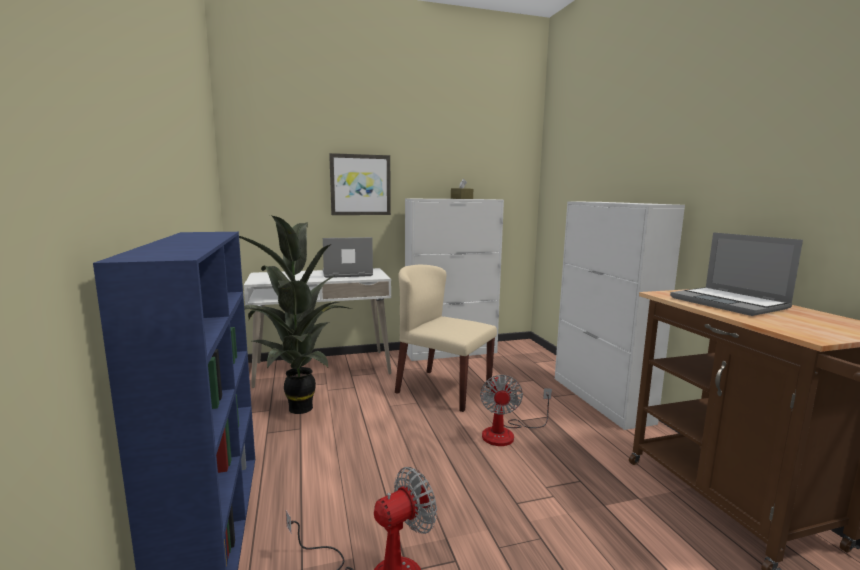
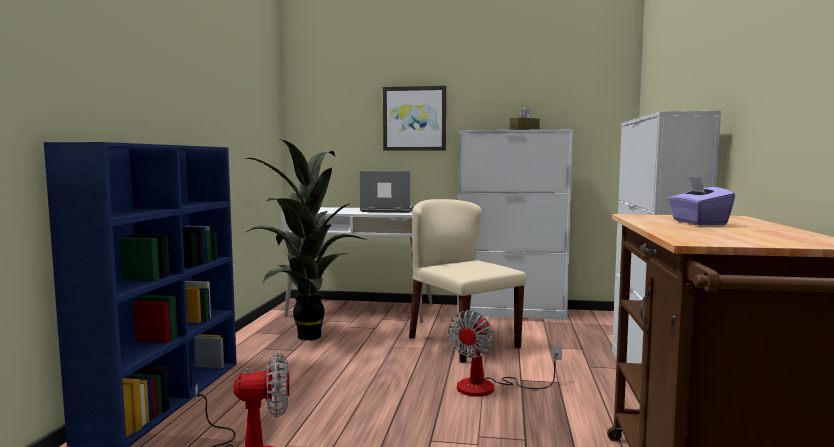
camera: 25 degrees right, 5 degrees down
(730, 303) = (698, 223): laptop -> purple tissue box

